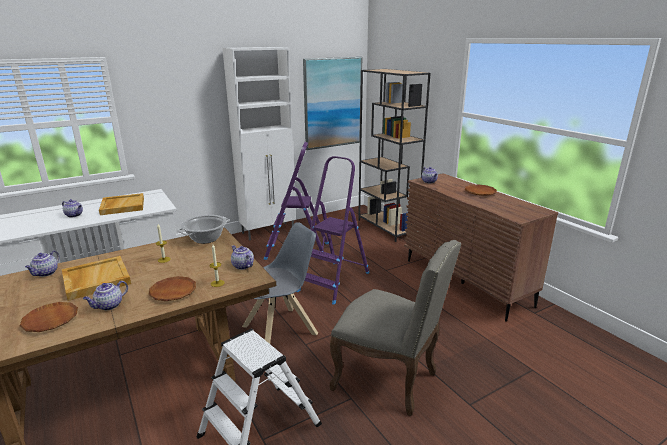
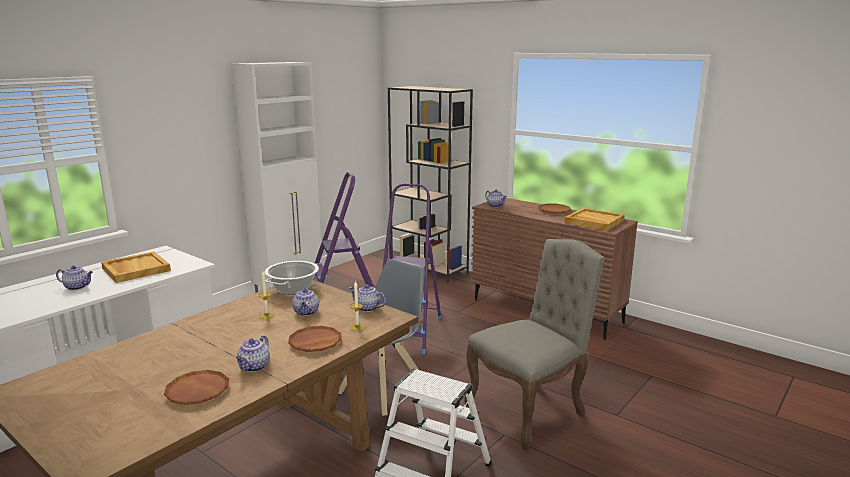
camera: 20 degrees left, 5 degrees down
(46, 273) = (125, 350): teapot -> teapot (306, 312)
(96, 279) = (204, 346): beige tray -> beige tray (593, 221)
(333, 103) = (349, 127): picture -> none
(388, 379) = (529, 411): grey chair -> grey chair turned 45 degrees counterclockwise

